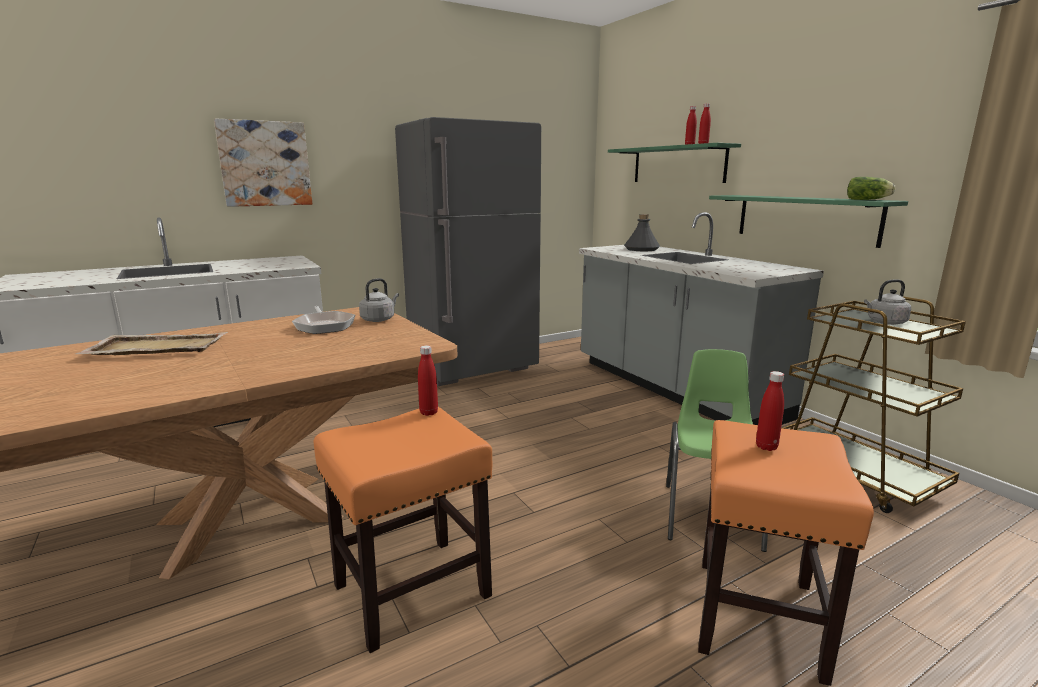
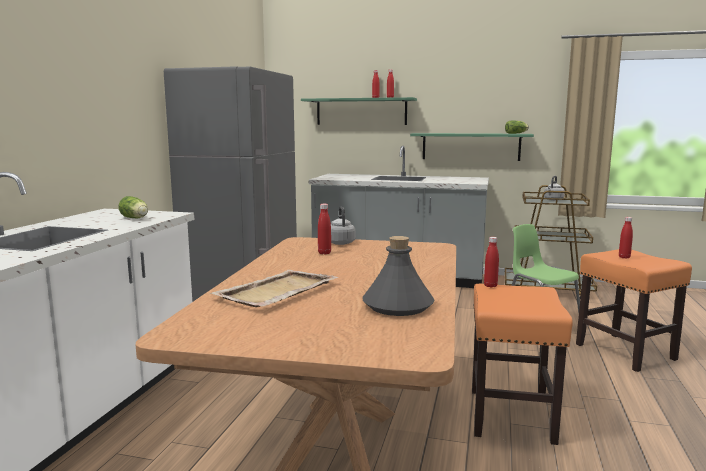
camera: 45 degrees left, 5 degrees down
(265, 164) = (71, 105): picture -> none
(268, 266) = (135, 218): none -> lettuce
(324, 325) = (324, 253): frying pan -> red bottle
(642, 249) = (352, 176): grey bottle -> grey bottle (398, 306)

